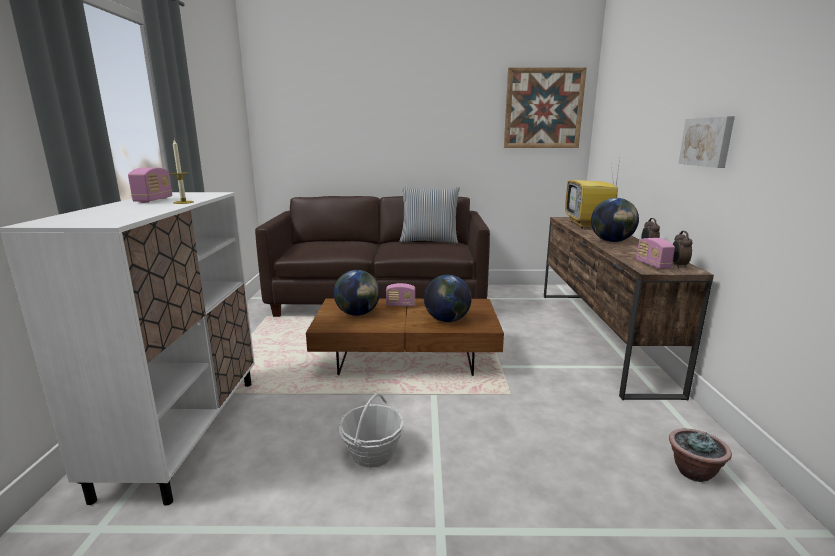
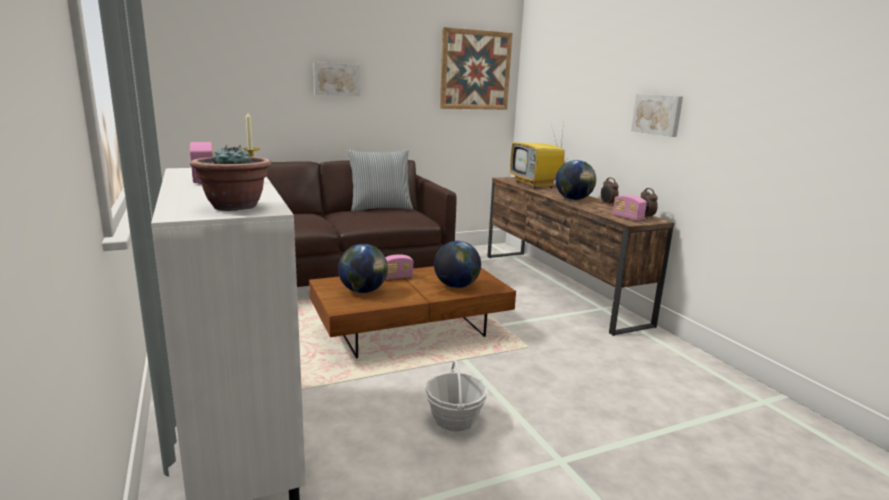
camera: 25 degrees left, 0 degrees up
(402, 123) = (336, 79): none -> picture
(693, 471) = (692, 376): potted plant -> potted plant (234, 206)

